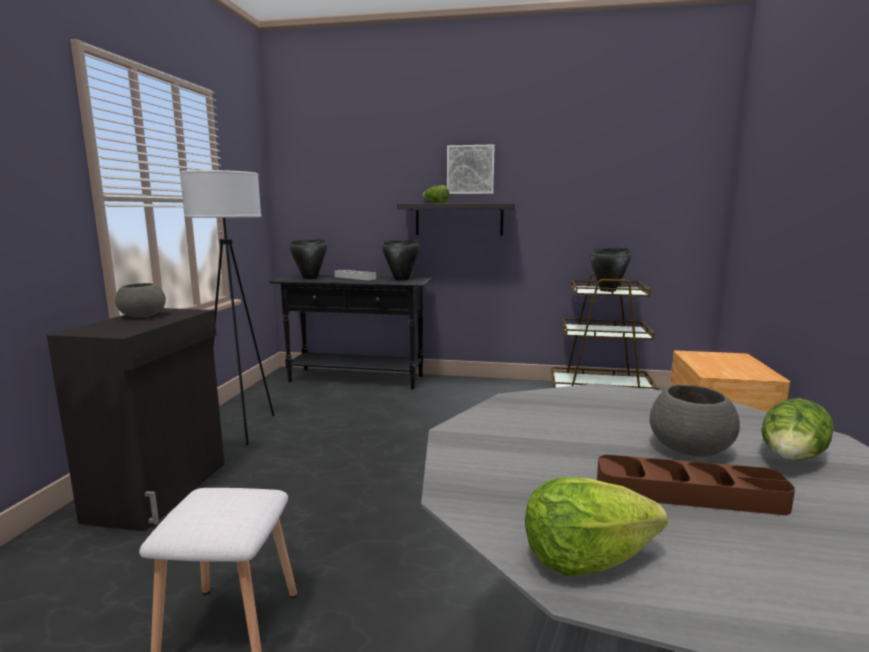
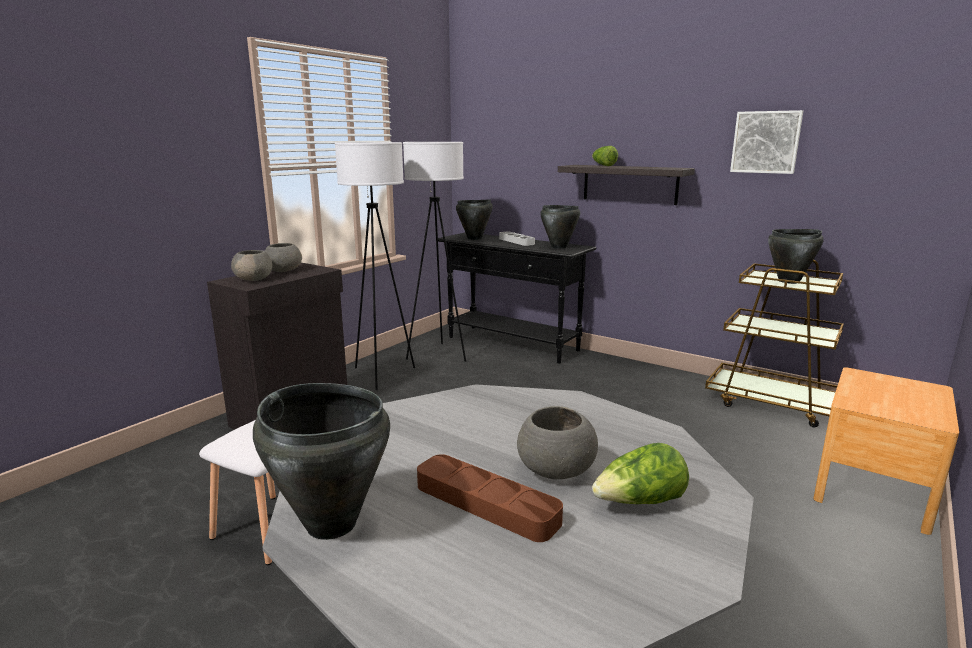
camera: 25 degrees right, 5 degrees up
(115, 327) = (254, 279): none -> grey bowl
(289, 399) = (438, 354): none -> white floor lamp
(470, 170) = (646, 128): picture -> picture (766, 142)
(584, 559) = (331, 523): lettuce -> black cooking pot

